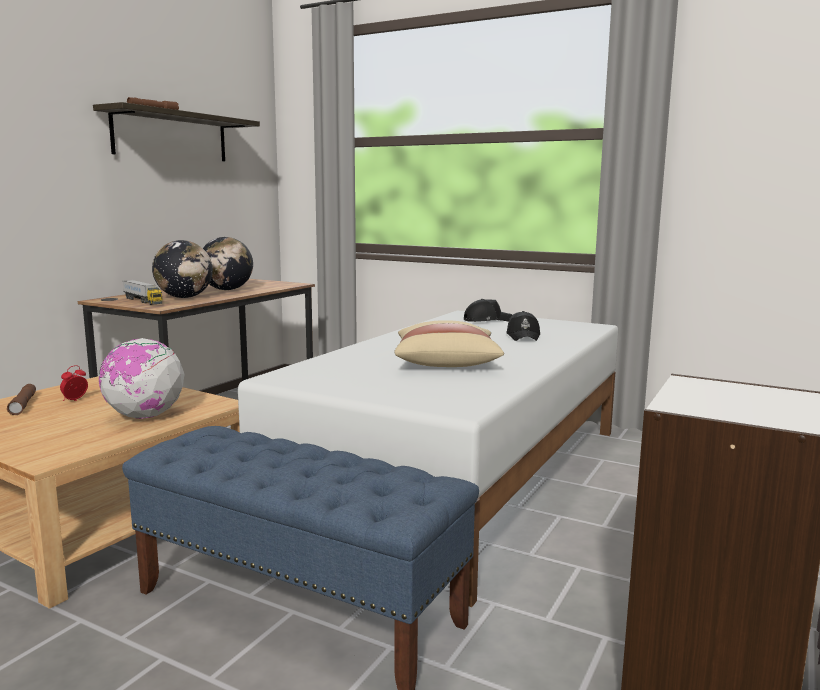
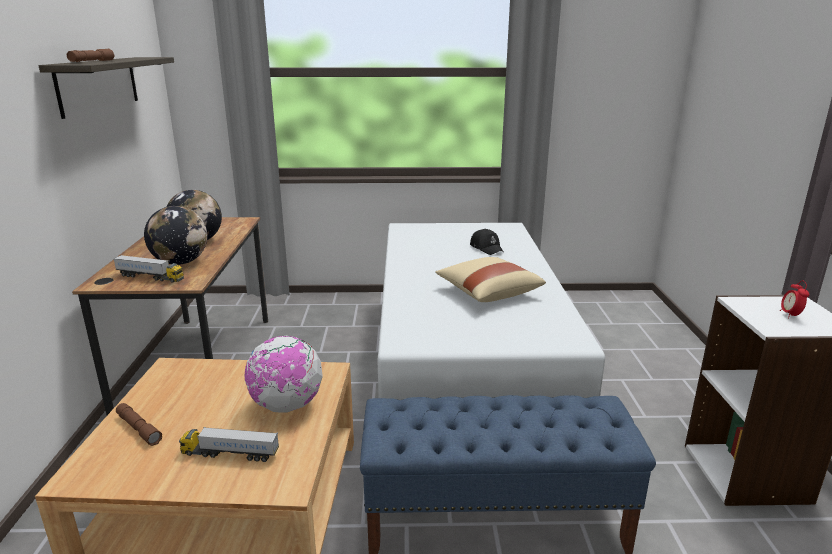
camera: 30 degrees left, 10 degrees up
(48, 432) = (230, 454): none -> toy truck
(75, 400) = (183, 406): alarm clock -> alarm clock (790, 315)
(486, 320) = (432, 232): black cap -> none

